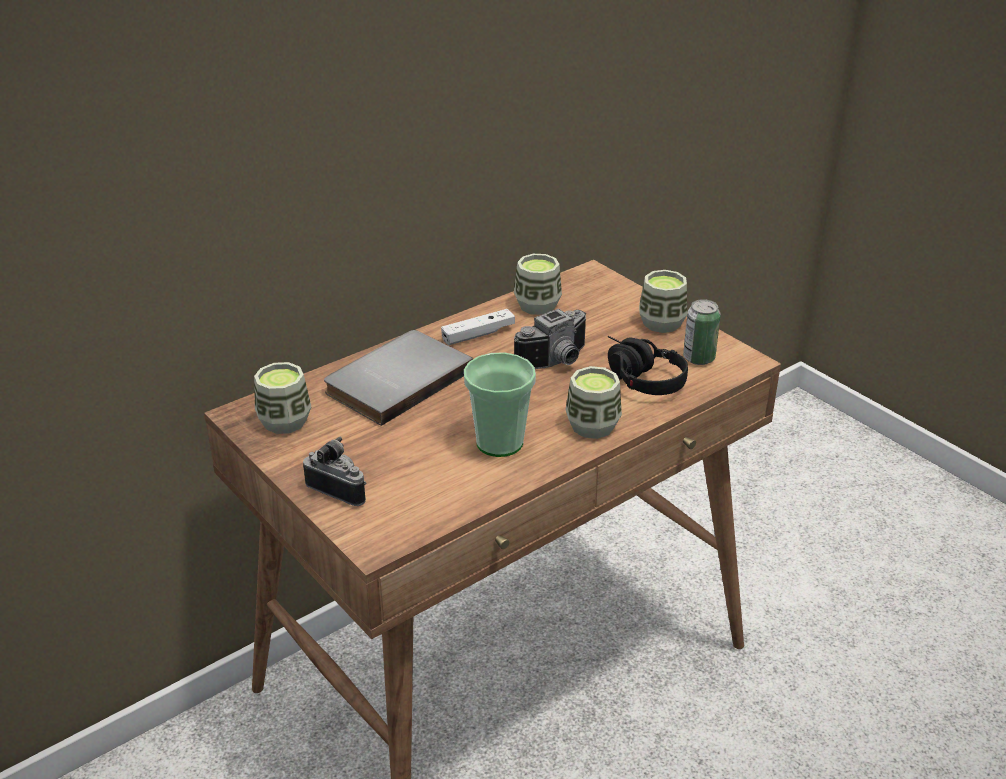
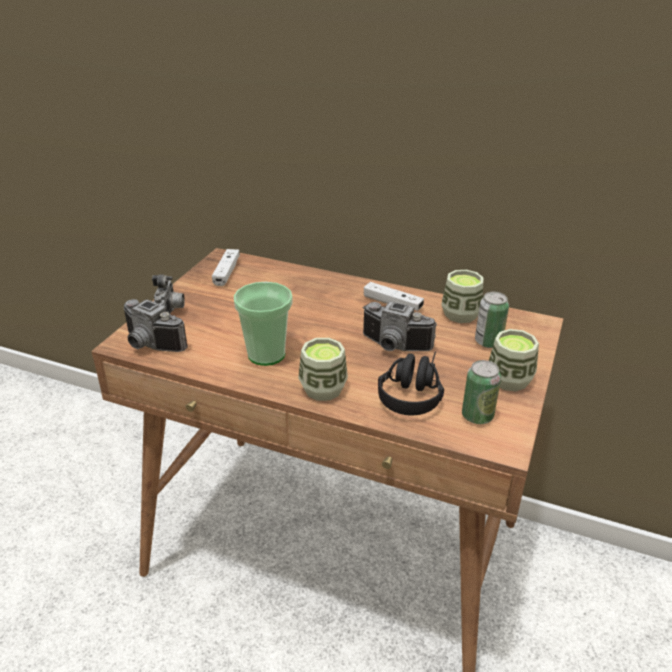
camera: 60 degrees right, 0 degrees up
(284, 421) = (226, 272): cup -> white game controller
(395, 379) = (305, 292): grey book -> none
(400, 523) = (149, 345): none -> camera
(596, 310) = (488, 342): none -> can

